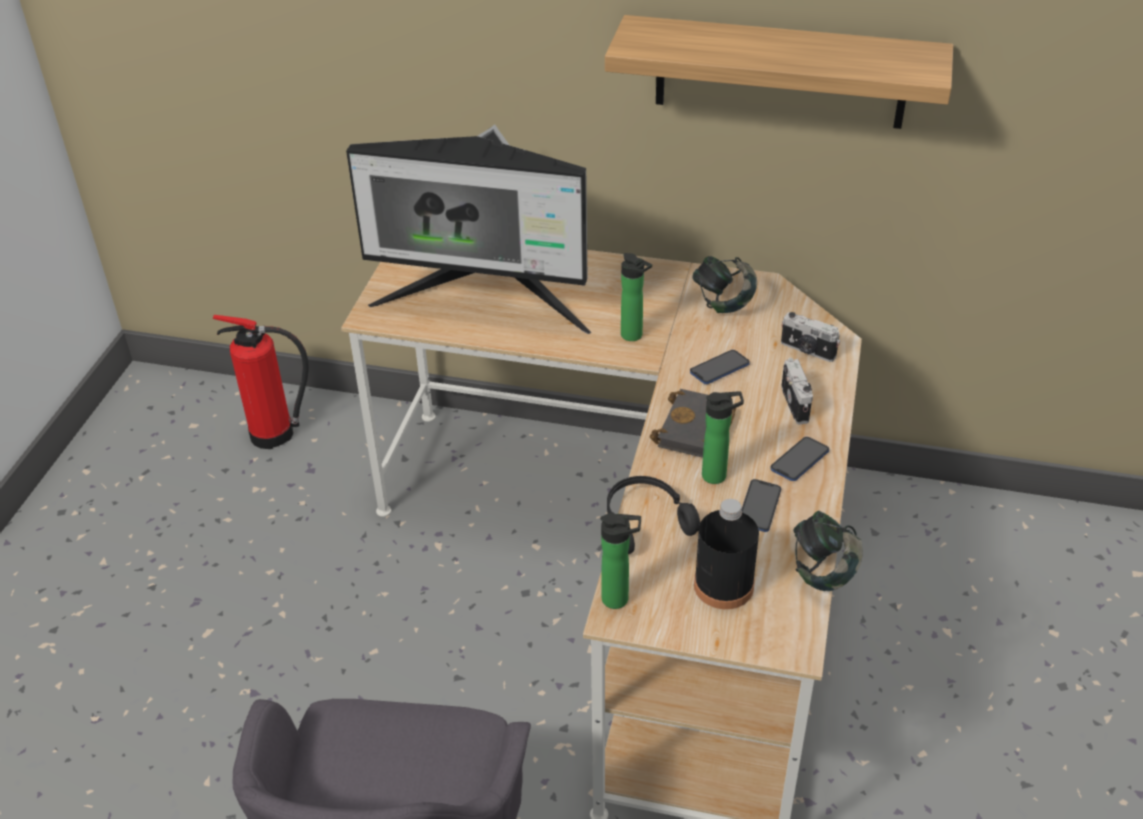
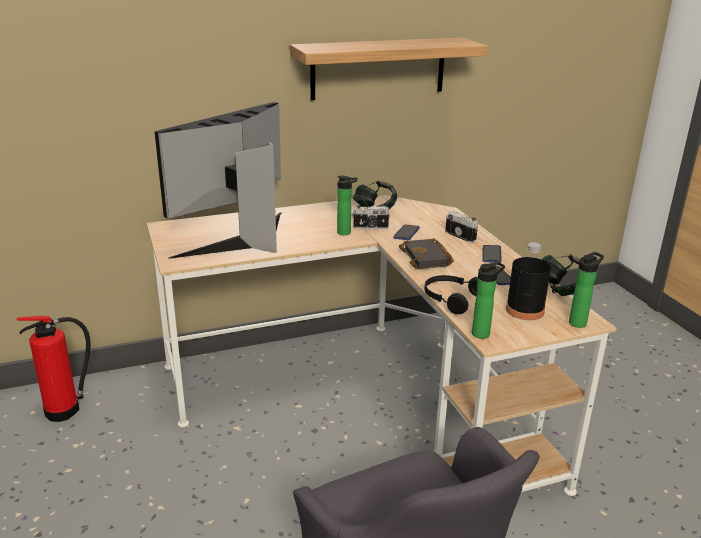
camera: 35 degrees left, 15 degrees down
(486, 301) = (242, 239): monitor -> monitor turned 150 degrees clockwise
(718, 475) = (462, 271): bottle -> bottle (579, 322)
(807, 351) = (439, 217): camera -> camera (370, 227)

